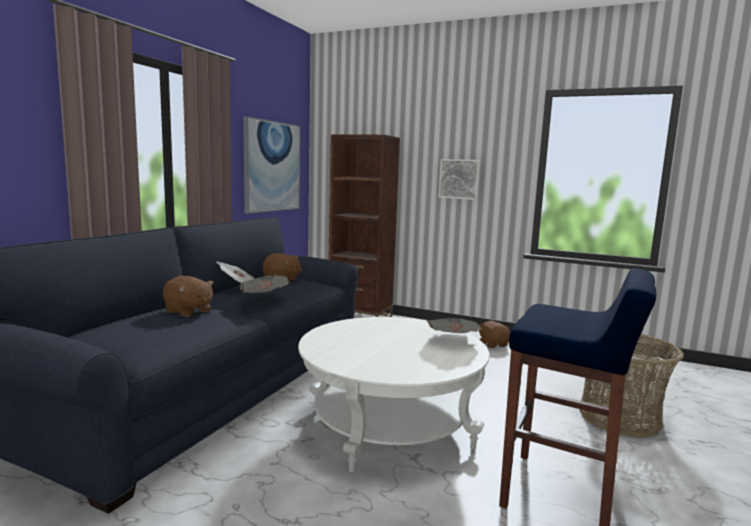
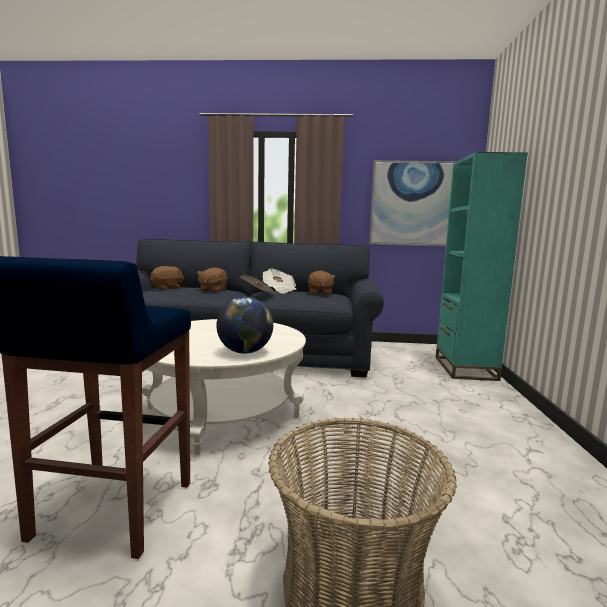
camera: 70 degrees right, 0 degrees up
(360, 316) = (465, 368): brown bookcase -> turquoise bookcase
(453, 341) = (245, 352): newspaper -> globe
(459, 179) = (575, 197): picture -> none
(493, 344) = (517, 451): brown plush toy -> brown plush toy (167, 288)

